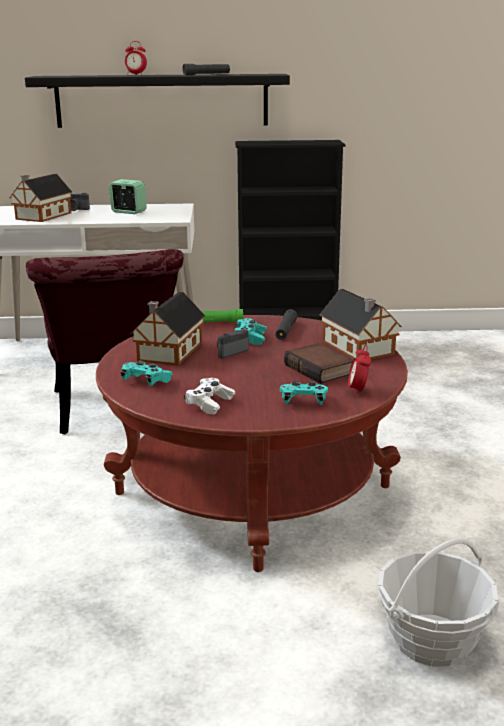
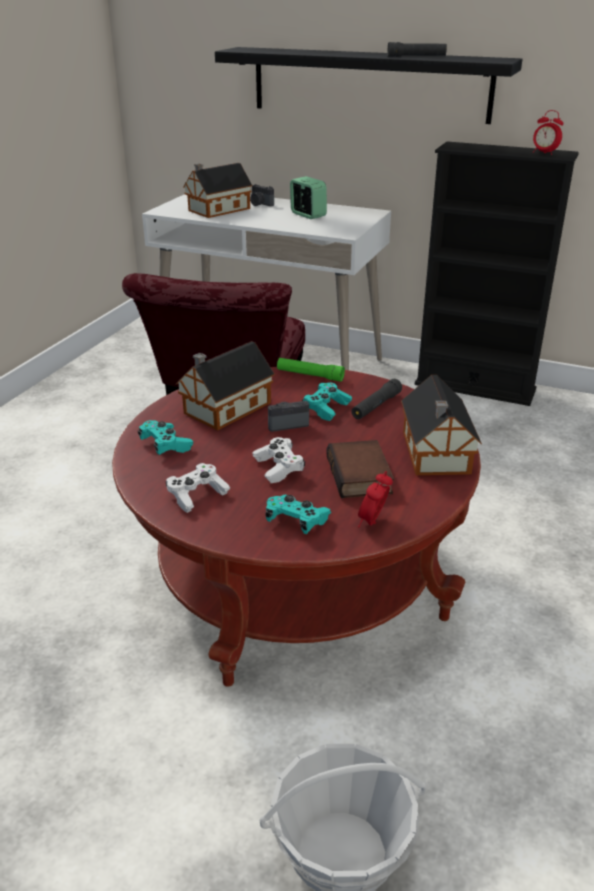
camera: 25 degrees right, 10 degrees up
(136, 74) = (340, 51): alarm clock -> alarm clock (544, 153)
(254, 377) = (278, 468): none -> white game controller

